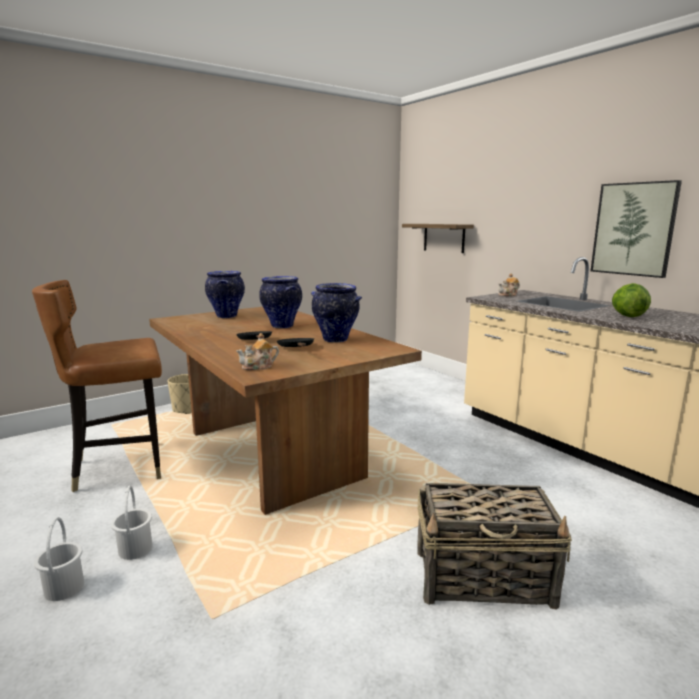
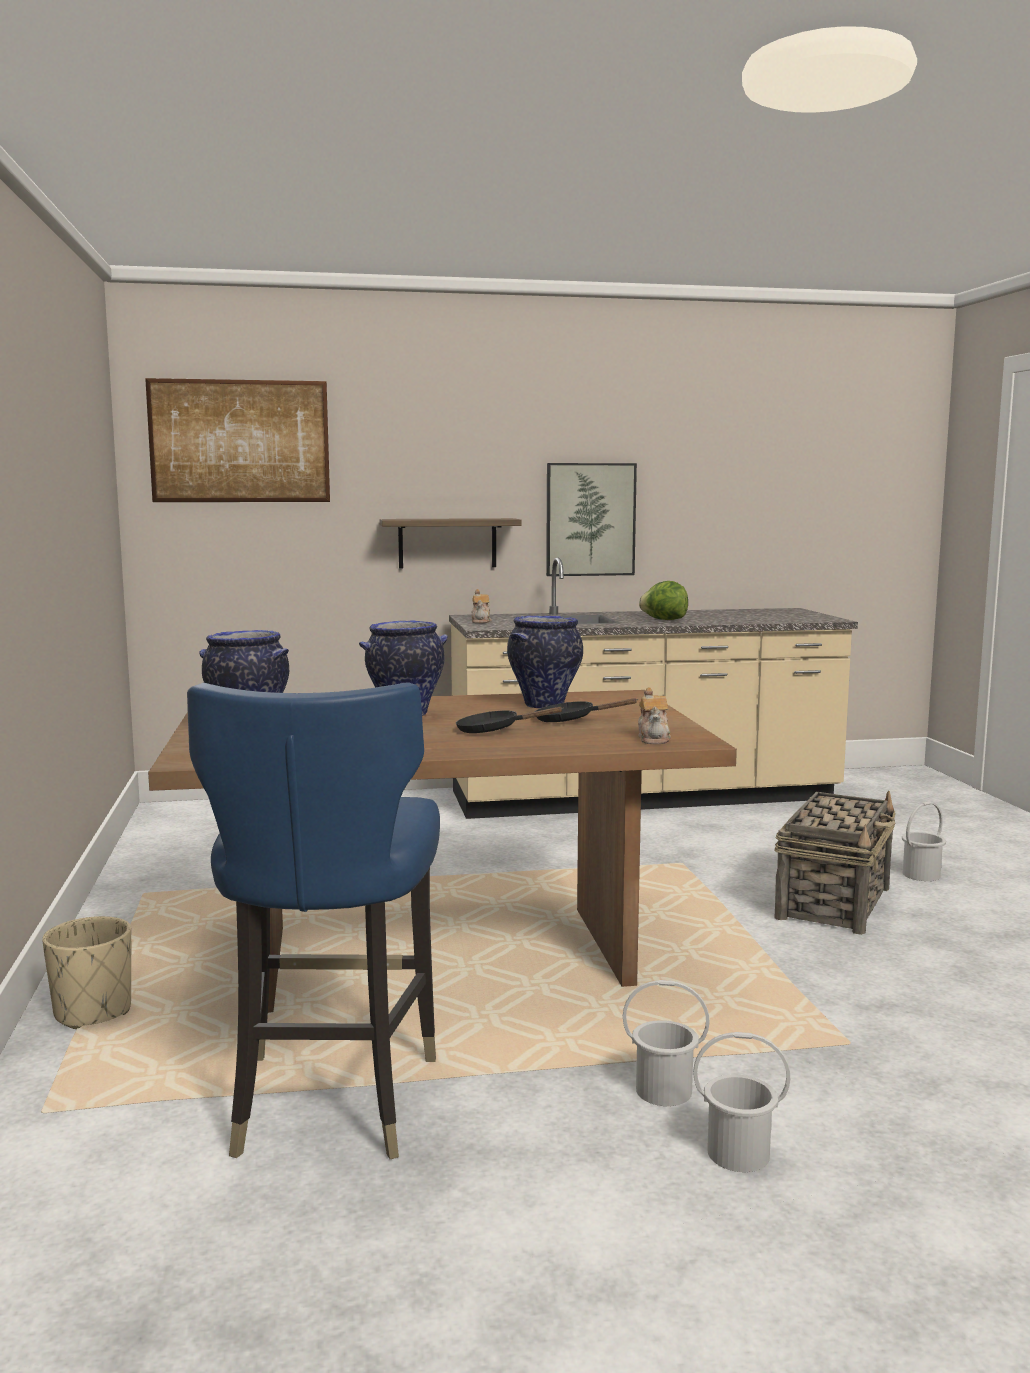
camera: 65 degrees left, 5 degrees down
(121, 467) = (330, 1101): brown chair -> blue chair
(440, 181) = (240, 441): none -> picture
(444, 238) = (261, 544): shelf -> shelf (447, 543)
(629, 630) = (920, 875): none -> white bucket

